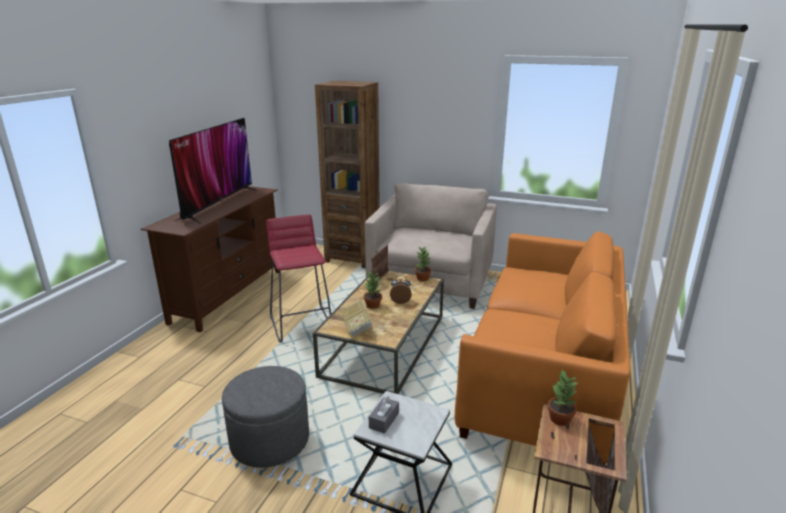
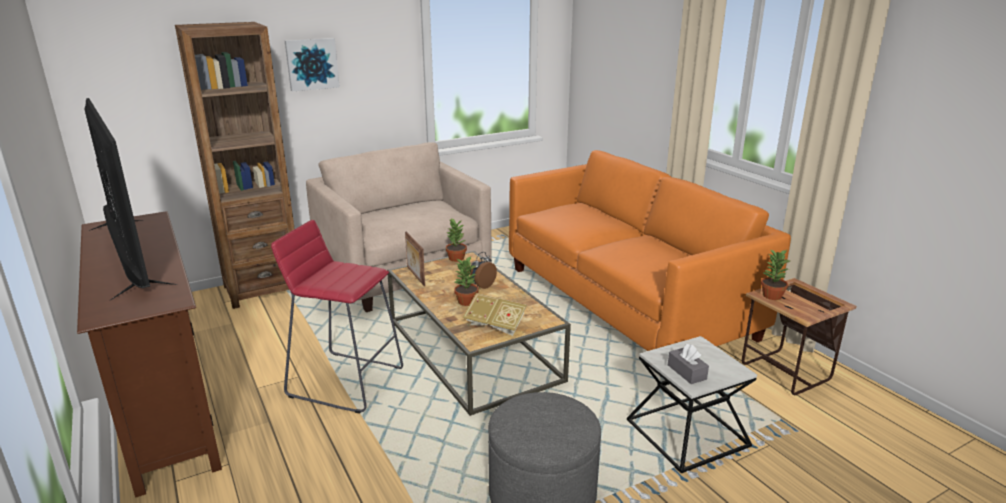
camera: 50 degrees left, 0 degrees up
(412, 115) = (312, 64): none -> picture

